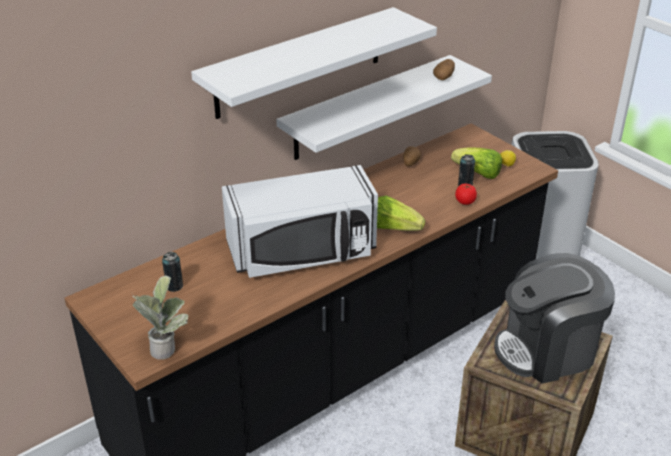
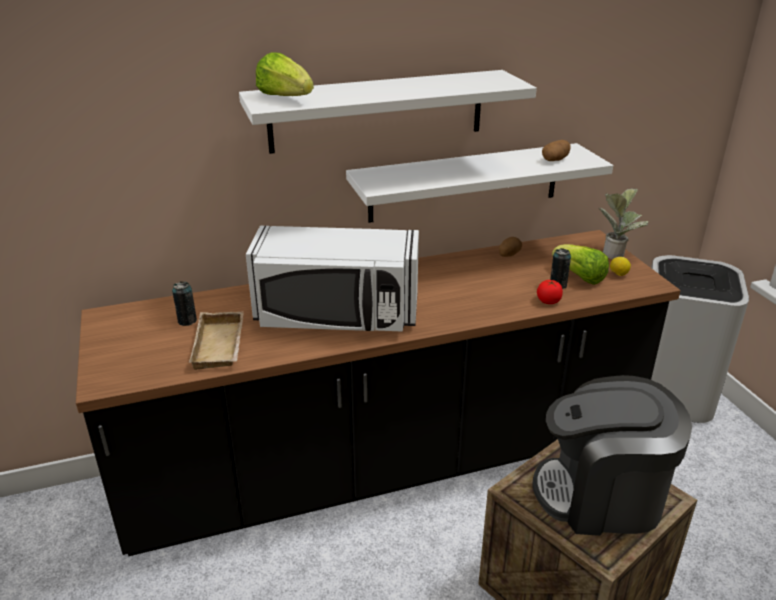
camera: 20 degrees right, 5 degrees down
(166, 347) = (133, 375): potted plant -> potted plant (615, 253)
(223, 302) = (221, 346): none -> beige tray
(394, 228) = (451, 311): lettuce -> lettuce (285, 97)

